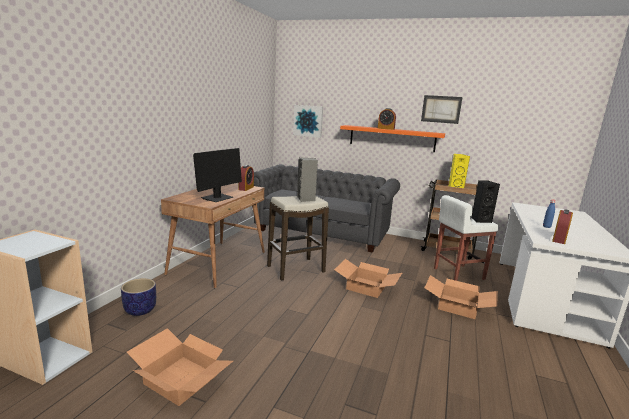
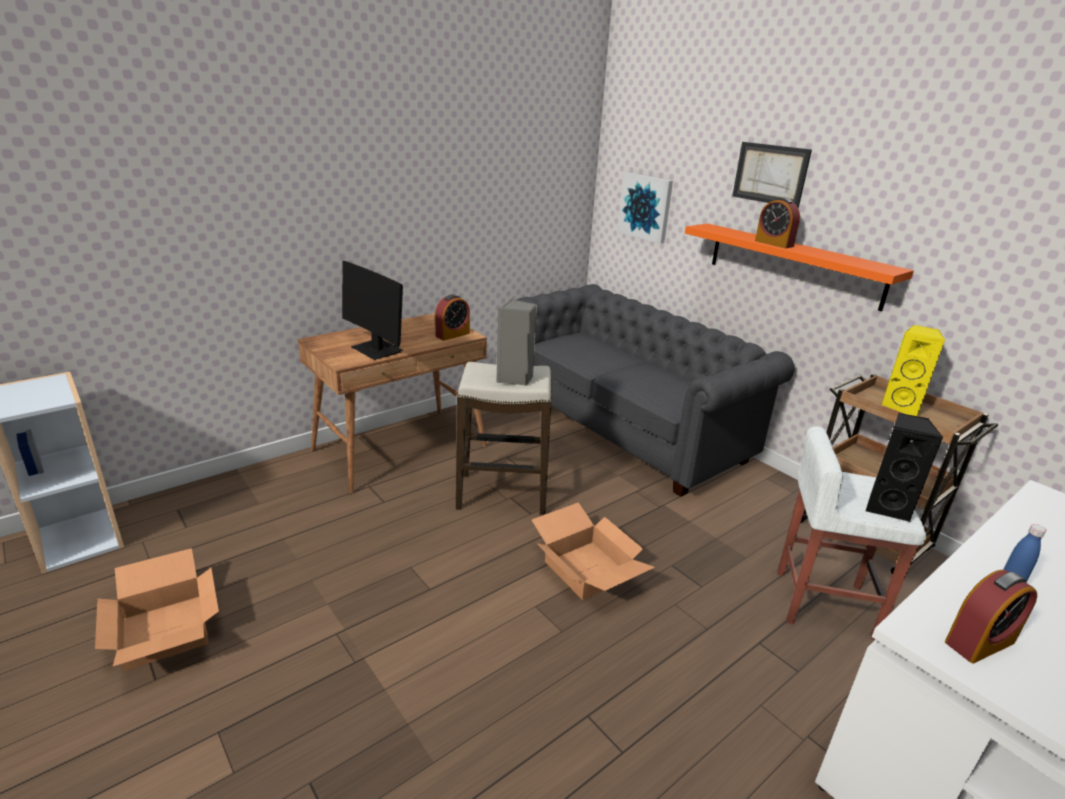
camera: 30 degrees right, 10 degrees up
(140, 310) = (229, 501): planter -> none
(217, 198) = (377, 350): monitor -> monitor turned 75 degrees clockwise
(441, 109) = (913, 210): picture -> picture (770, 174)
(458, 306) = (733, 681): cardboard box -> none

